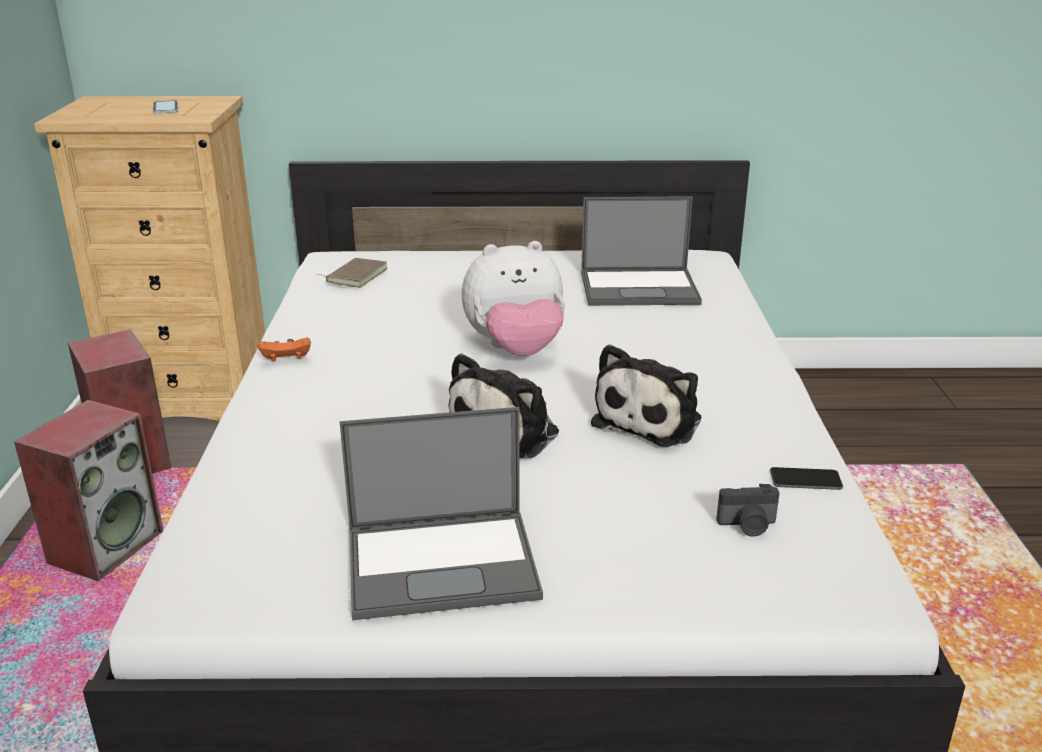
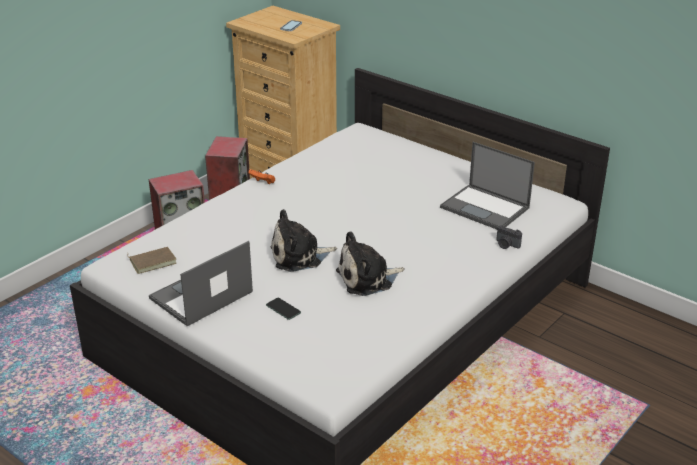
camera: 40 degrees right, 5 degrees up
(355, 275) = (352, 146): brown book -> brown book (152, 261)
(444, 562) = (200, 296): laptop -> laptop turned 105 degrees clockwise
(516, 350) = (364, 218): plush toy -> none
(748, 526) = (326, 340): camera -> camera (506, 245)
(805, 480) = (386, 336): phone -> phone (283, 309)

